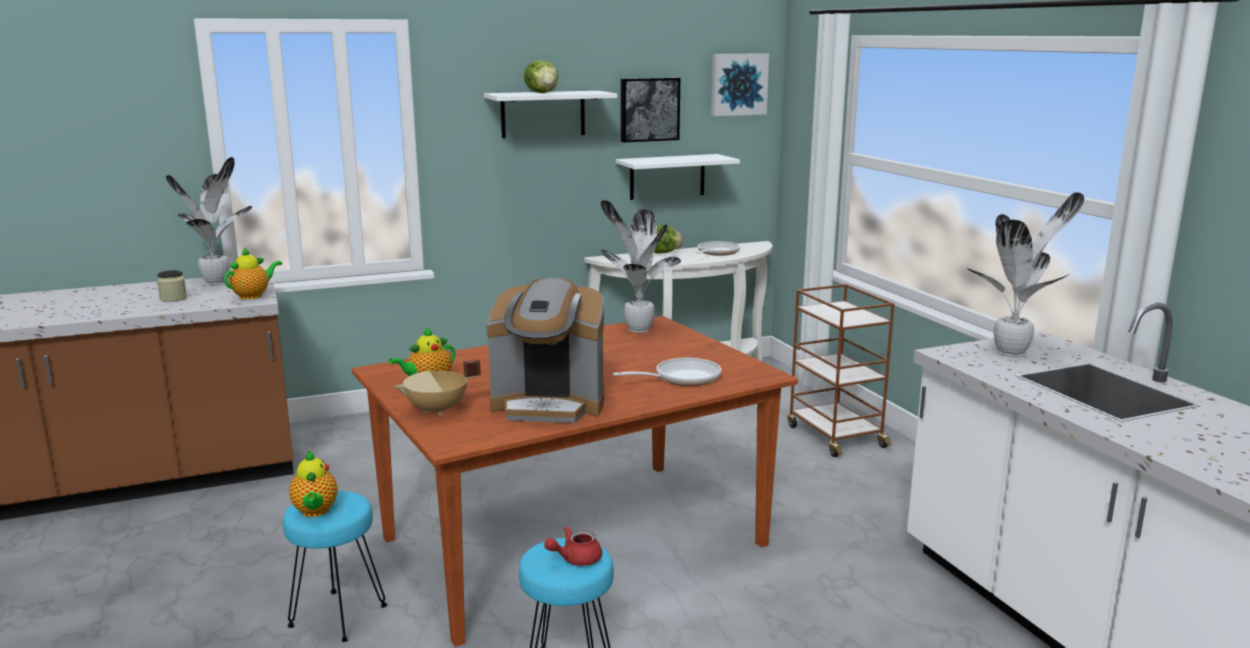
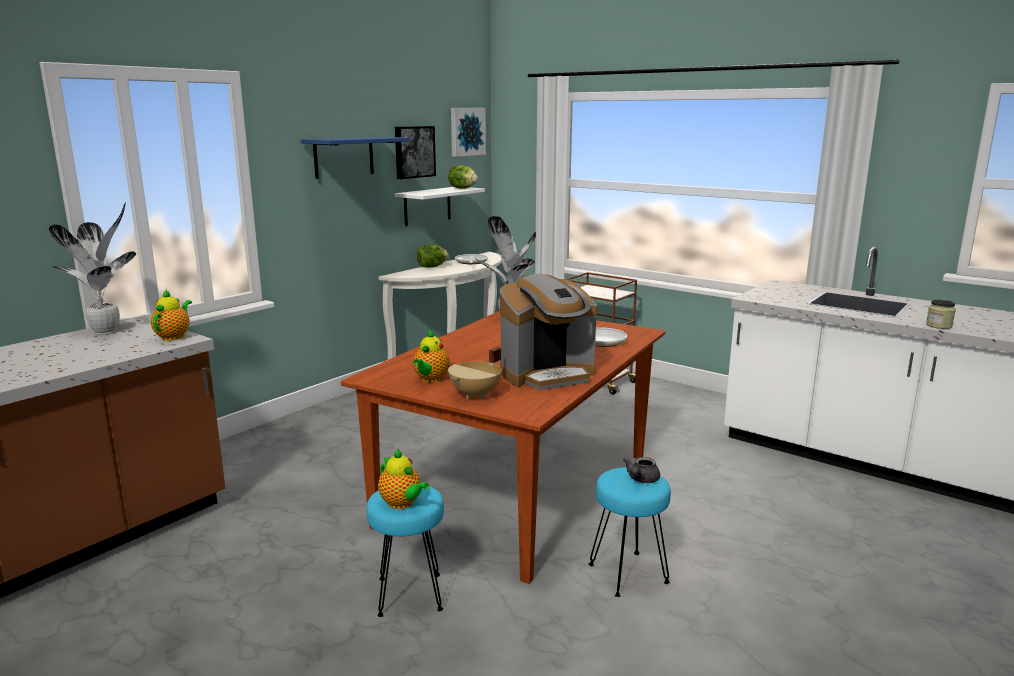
camera: 30 degrees left, 0 degrees up
(173, 298) = (89, 350): jar -> jar (939, 326)
(542, 93) = (354, 138): lettuce -> lettuce (463, 188)
(543, 114) = (344, 157): white shelf -> blue shelf
(575, 559) = (641, 480): red teapot -> grey teapot
(1014, 353) = (782, 292): potted plant -> none

